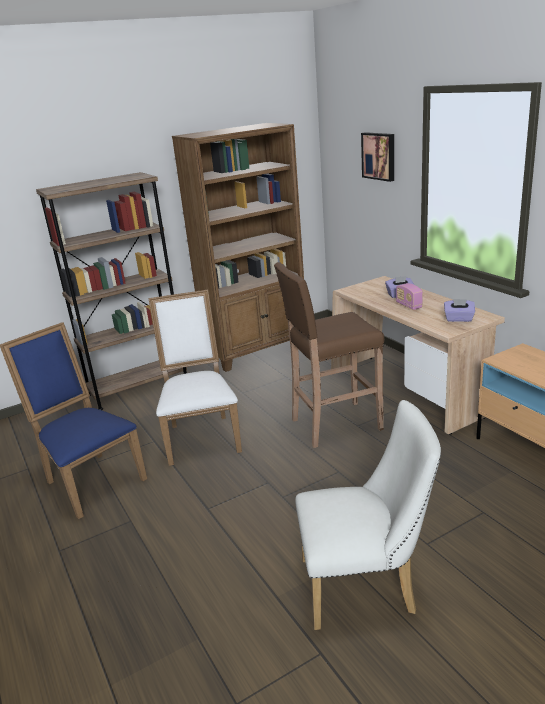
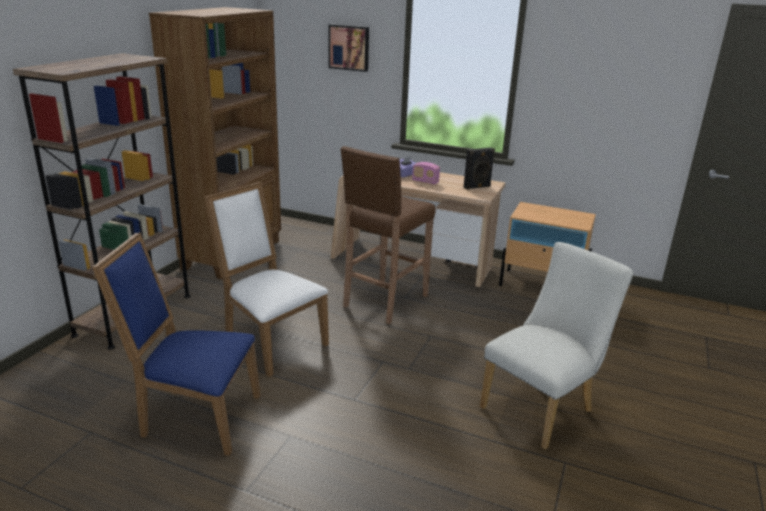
camera: 40 degrees left, 0 degrees up
(458, 319) = (477, 187): purple tissue box -> black speaker

